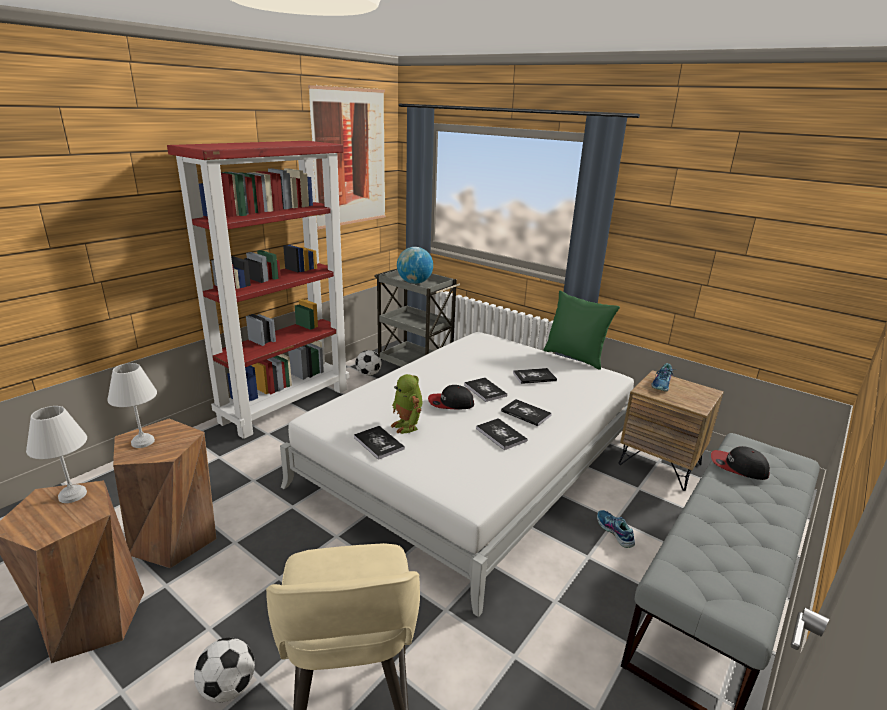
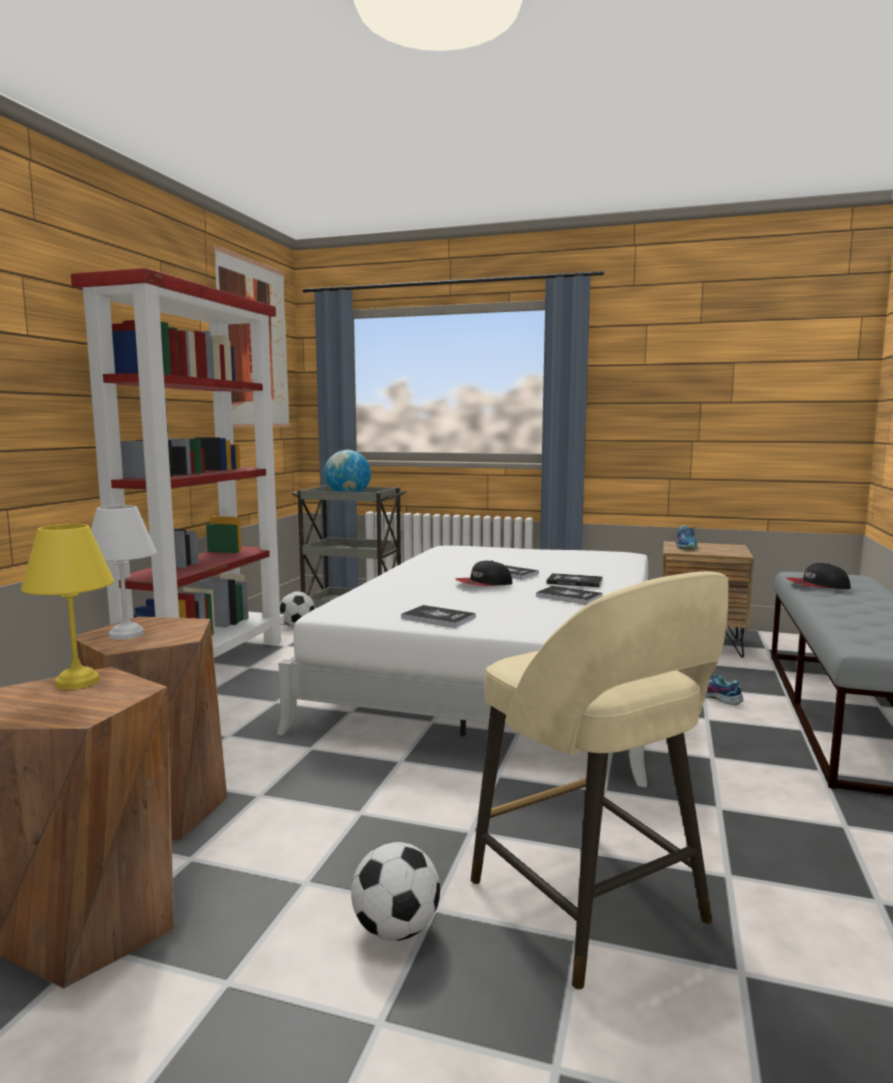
camera: 20 degrees left, 15 degrees down
(73, 494) = (78, 681): white table lamp -> yellow table lamp
(407, 426) = (455, 603): toy robot -> none
(534, 377) = (549, 560): book -> none
(575, 357) = (570, 548): green pillow -> none

